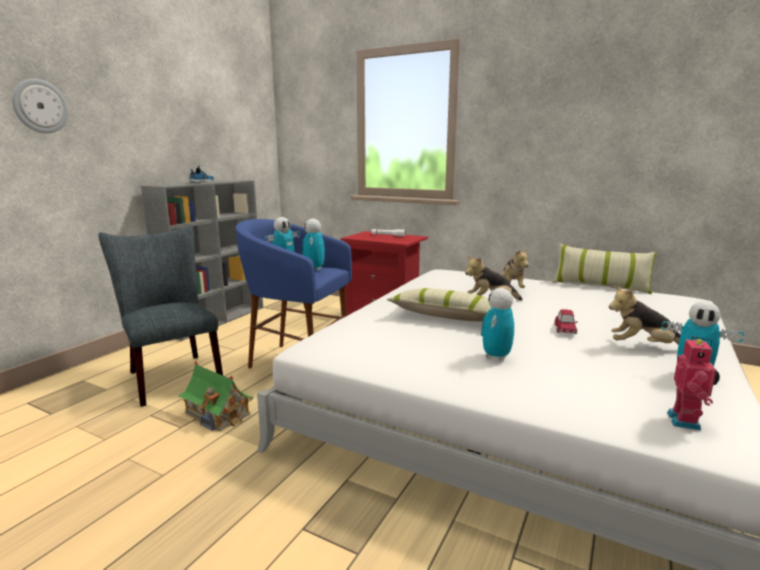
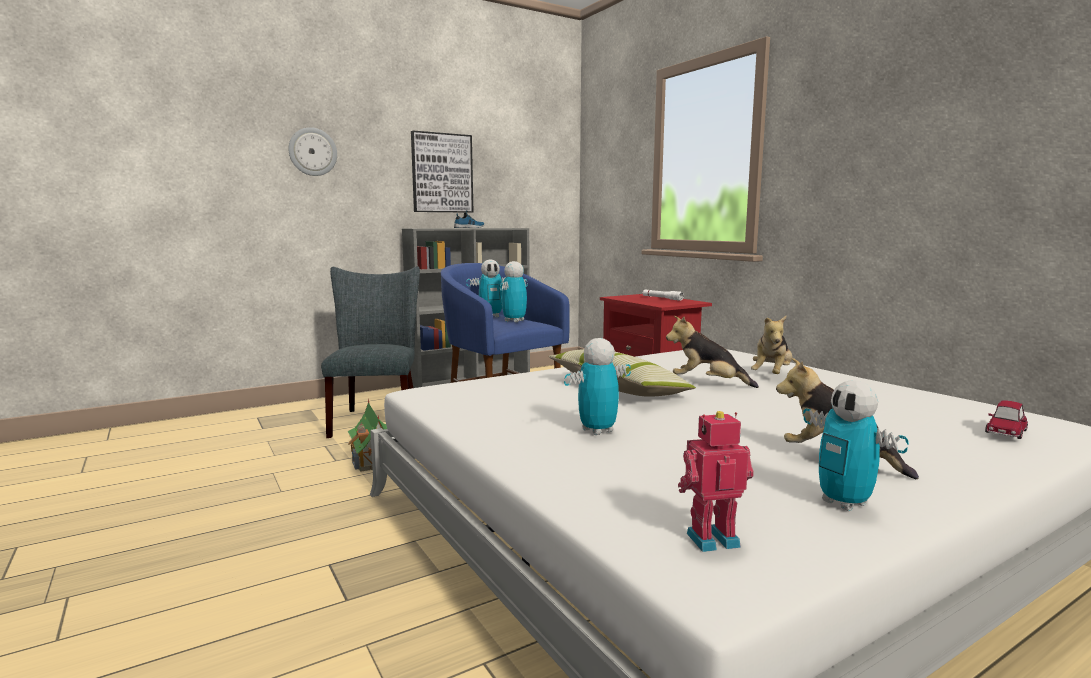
camera: 30 degrees right, 5 degrees down
(170, 130) = (442, 173): none -> picture
(565, 329) = (749, 423): toy car -> toy car (1005, 432)
(600, 286) = (927, 390): pillow -> none
(686, 421) = (711, 538): toy robot -> toy robot turned 150 degrees counterclockwise

